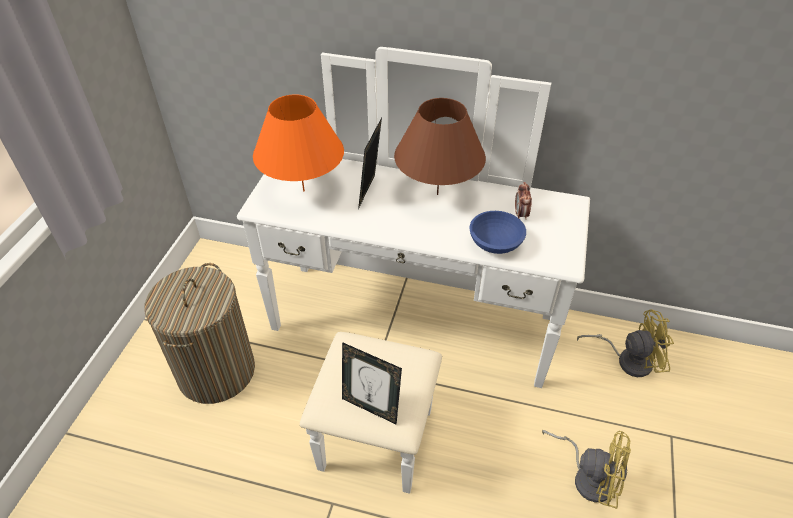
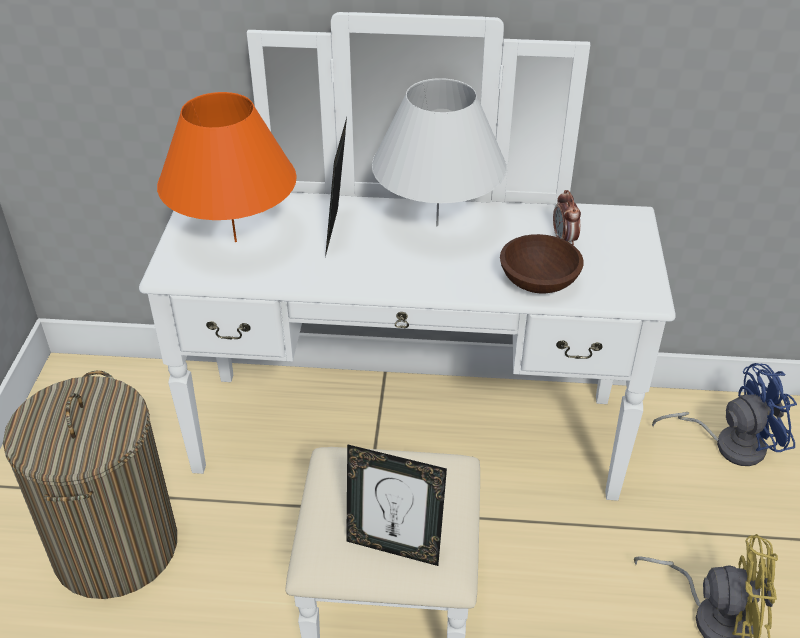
camera: 10 degrees left, 5 degrees down
(437, 194) = (437, 226): brown table lamp -> white table lamp
(495, 244) = (538, 282): blue bowl -> brown bowl
(627, 359) = (729, 444): yellow fan -> blue fan

